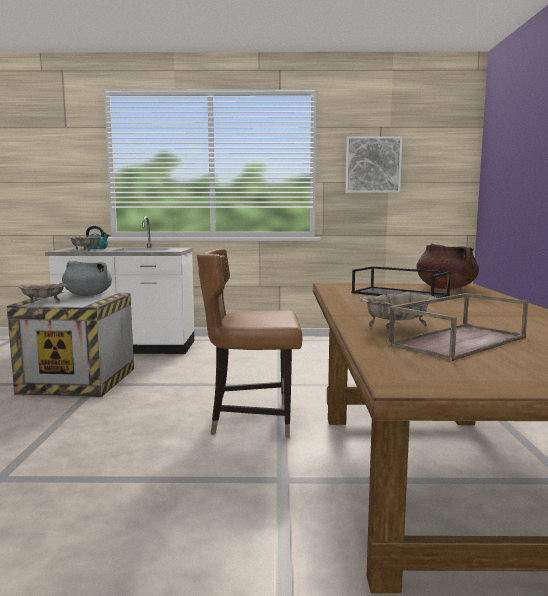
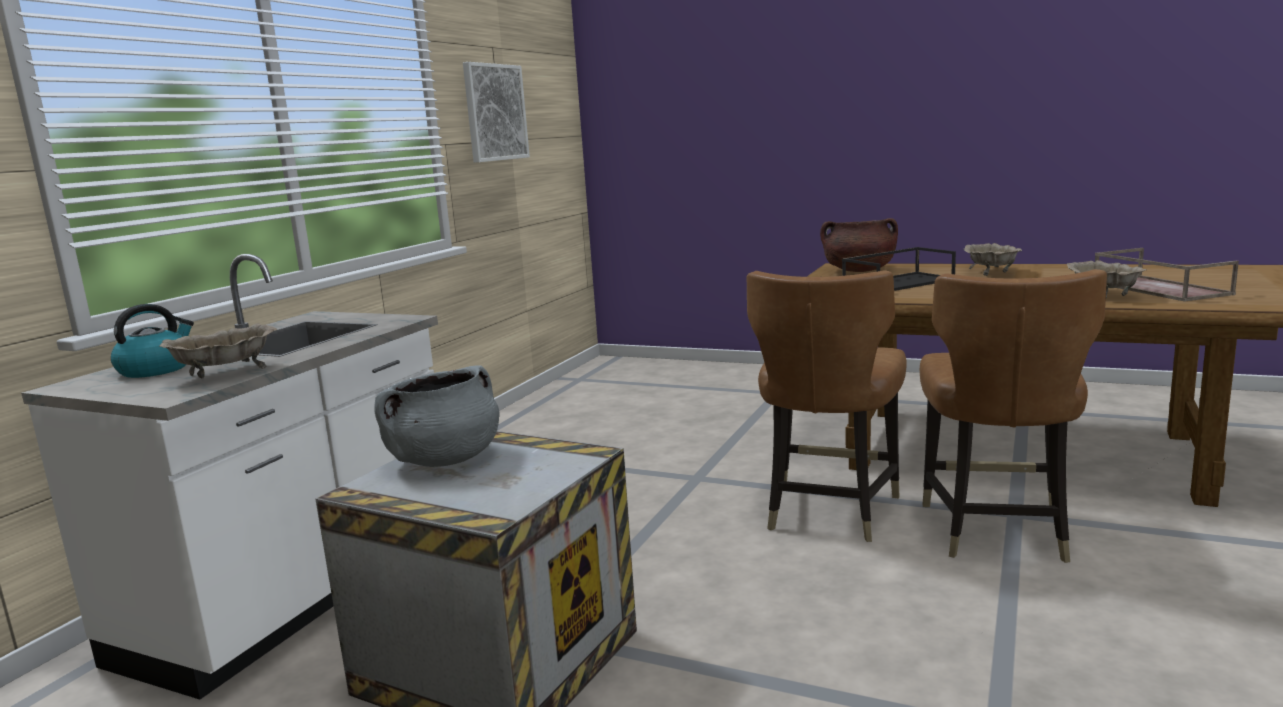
camera: 65 degrees left, 5 degrees up
(43, 302) = (490, 497): beige bowl -> beige bowl (992, 272)
(247, 473) = (996, 531): none -> brown chair

